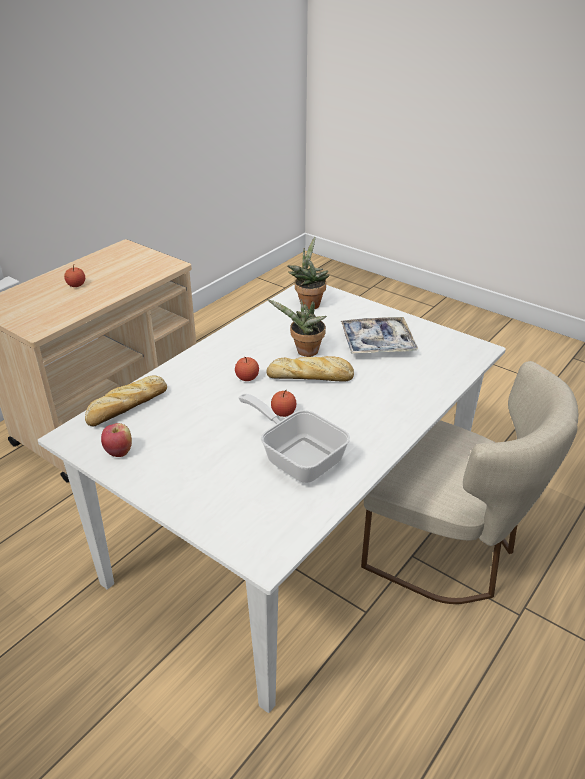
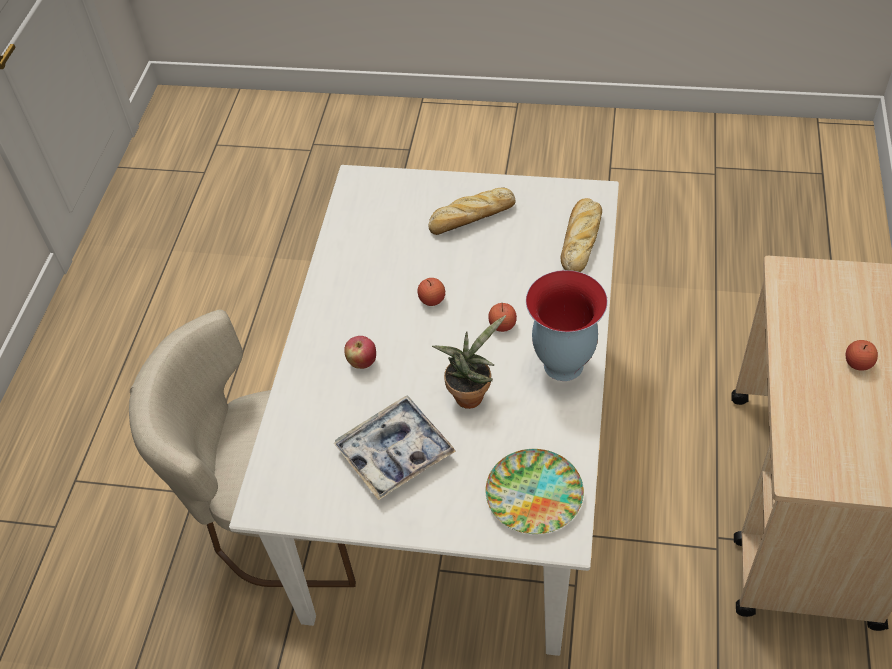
camera: 155 degrees right, 15 degrees up
(119, 452) = (538, 199): apple -> apple (362, 362)
(231, 345) = (562, 364): none -> vase
(297, 457) = (387, 261): frying pan -> none
(308, 303) = (533, 494): potted plant -> plate
(311, 376) = (437, 359): bread -> bread (470, 218)

